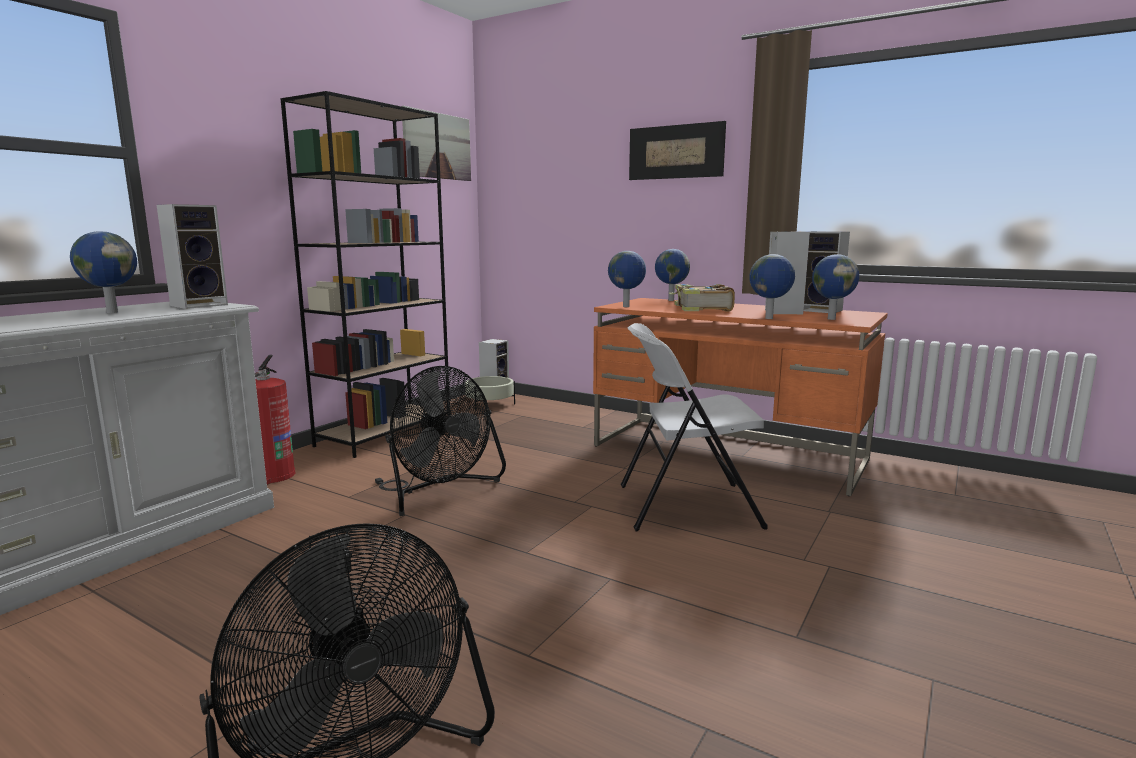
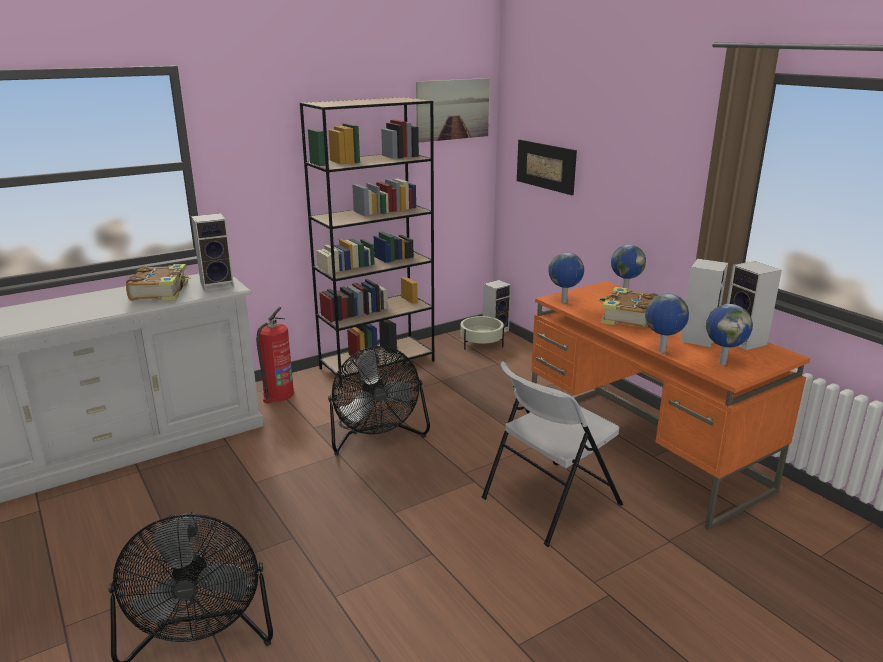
camera: 25 degrees right, 10 degrees up
(111, 312) = (161, 292): globe -> book
(675, 152) = (654, 143): picture -> picture (545, 166)
(688, 505) = (551, 501): white chair -> white chair turned 60 degrees counterclockwise

